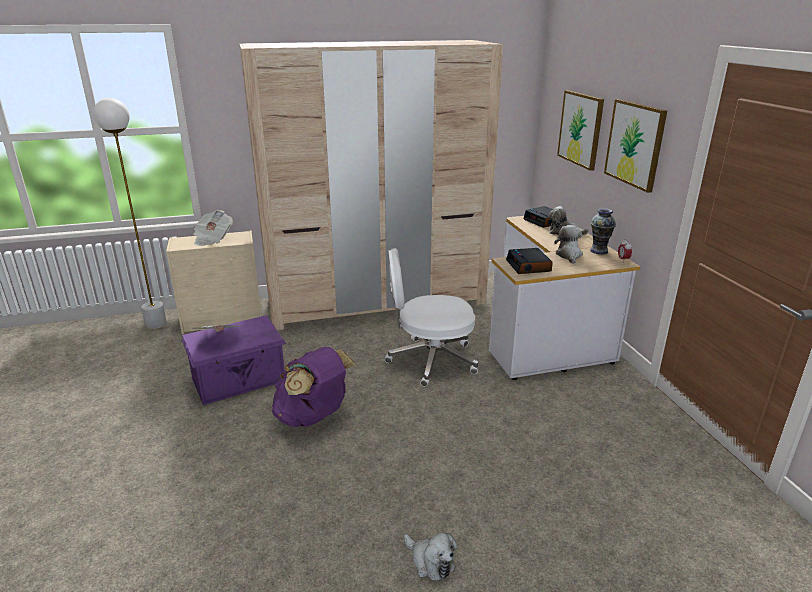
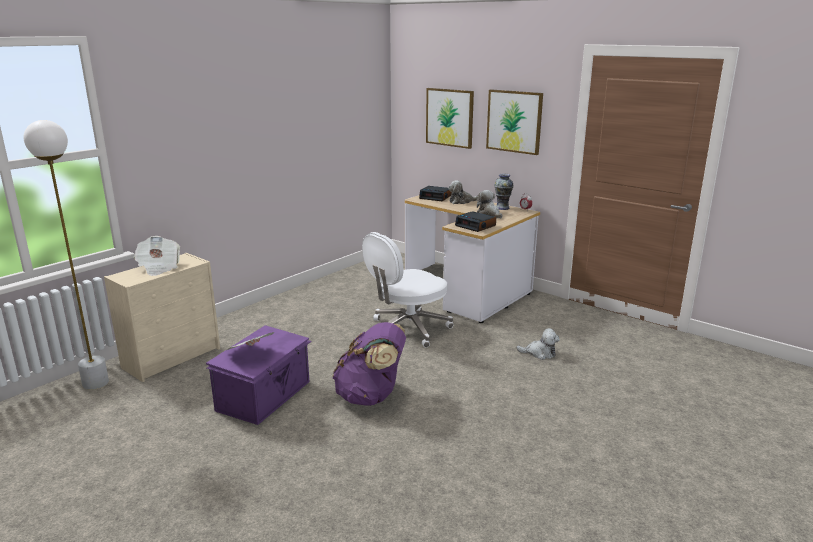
camera: 35 degrees left, 5 degrees down
(377, 301) = (305, 302): beige wardrobe -> none
(430, 561) = (570, 442): plush toy -> plush toy (539, 353)

